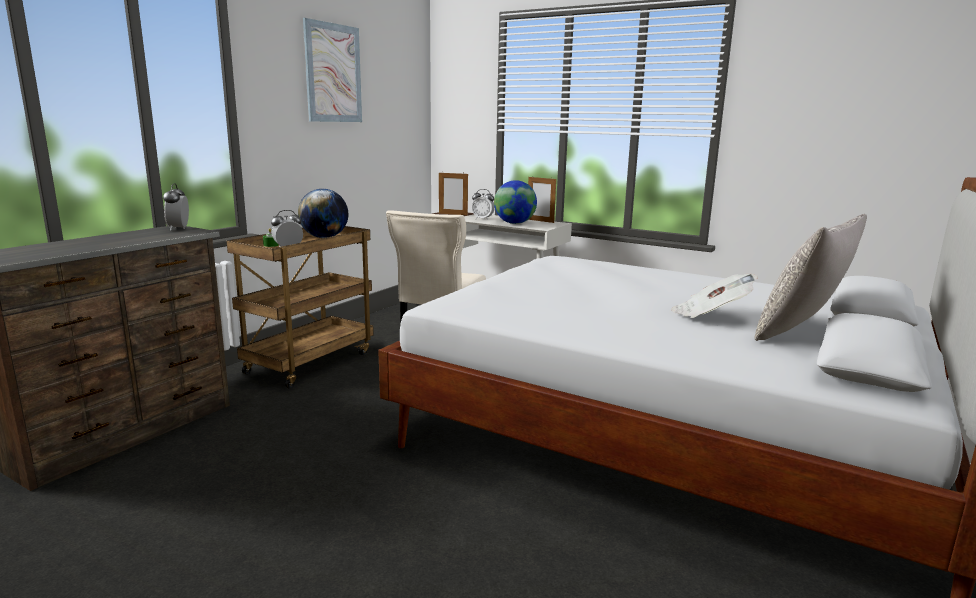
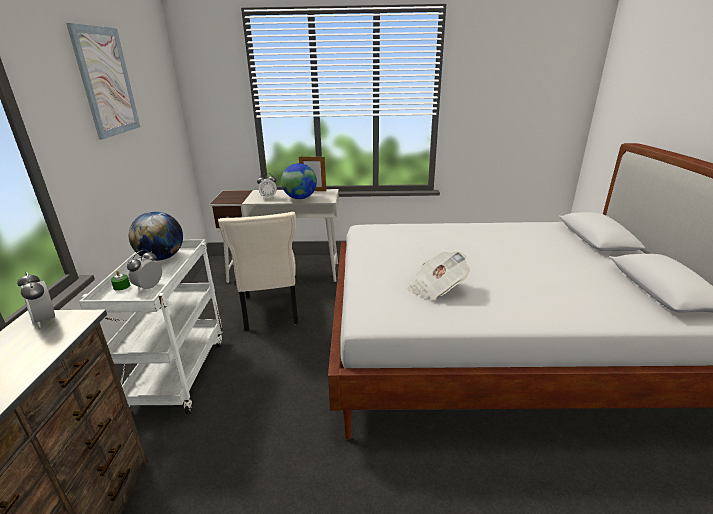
camera: 30 degrees left, 10 degrees up
(310, 362) = (178, 373): brown cart -> white cart
(453, 214) = (235, 195): picture frame -> none
(710, 315) = (538, 268): newspaper -> newspaper (436, 288)
(801, 332) = (596, 268): grey pillow -> none

